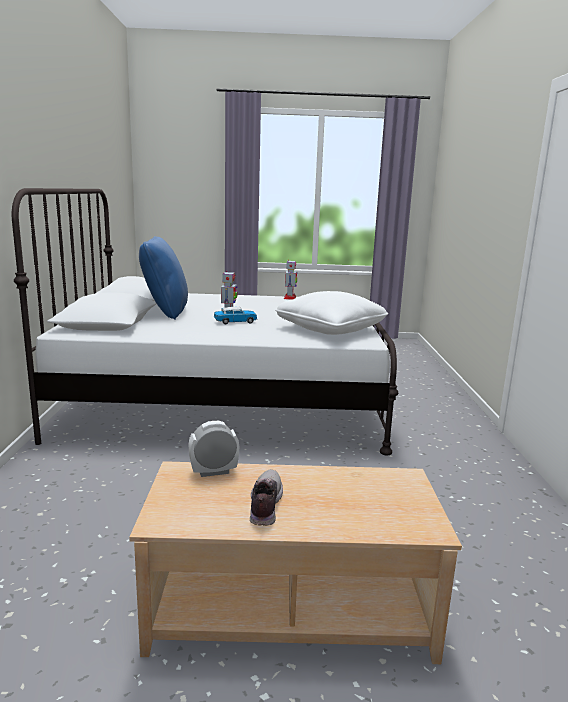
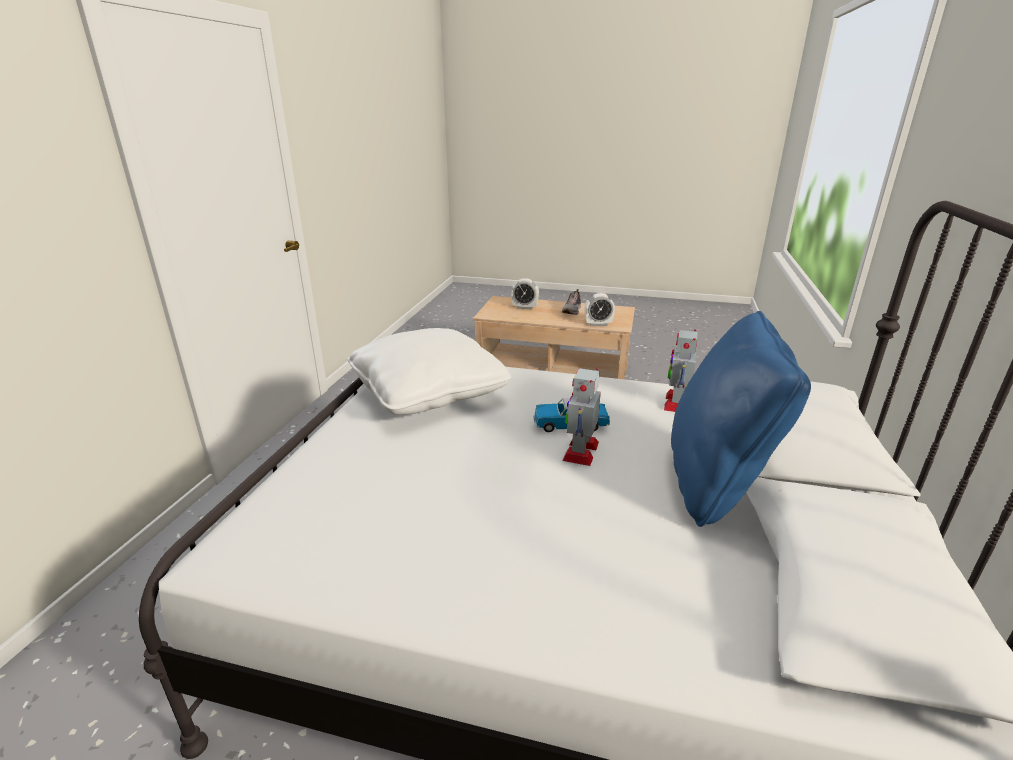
camera: 165 degrees left, 10 degrees up
(290, 297) = (370, 587): toy robot -> toy robot (677, 402)
(359, 505) = (524, 307): none -> alarm clock

